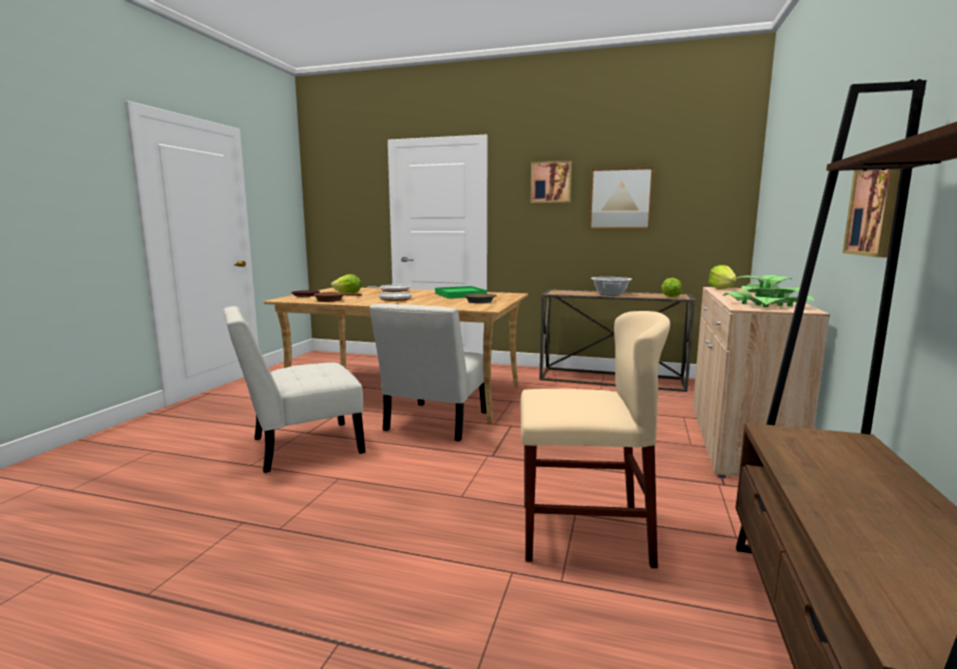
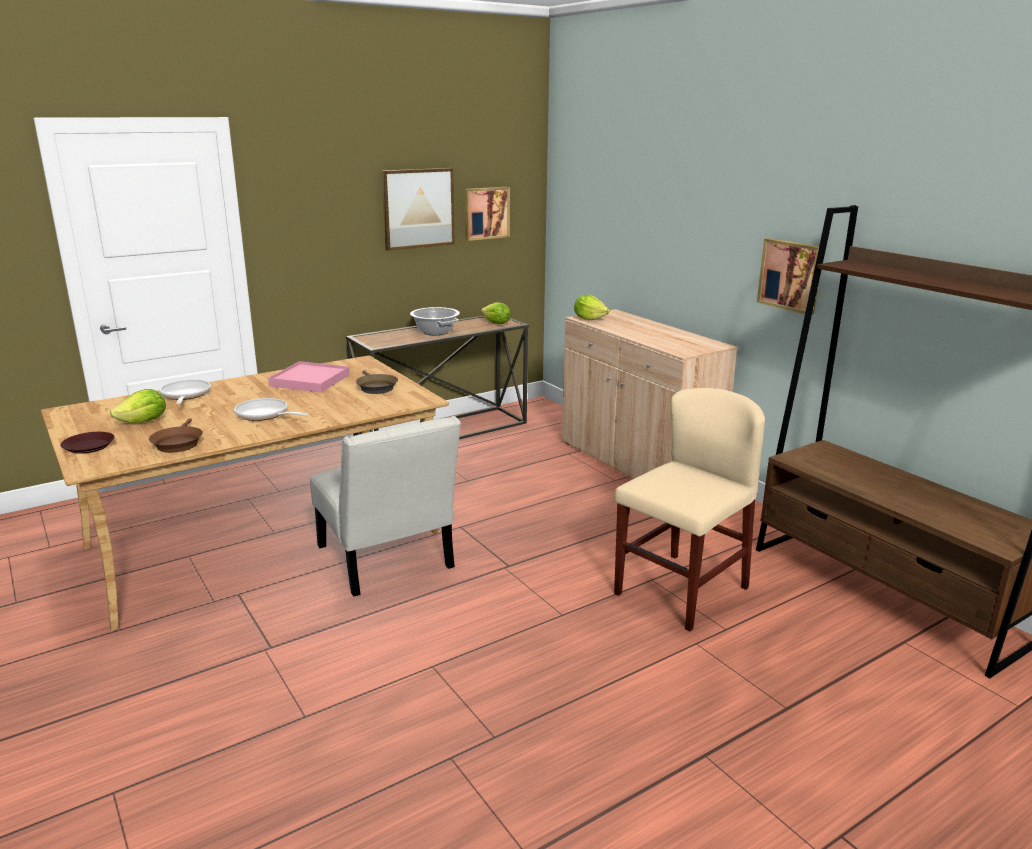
camera: 50 degrees left, 10 degrees up
(299, 447) = (307, 666): white chair -> none
(460, 295) = (310, 380): green tray -> pink tray
(551, 182) = (331, 189): picture -> picture (485, 213)
(766, 305) = (681, 343): potted plant -> none

